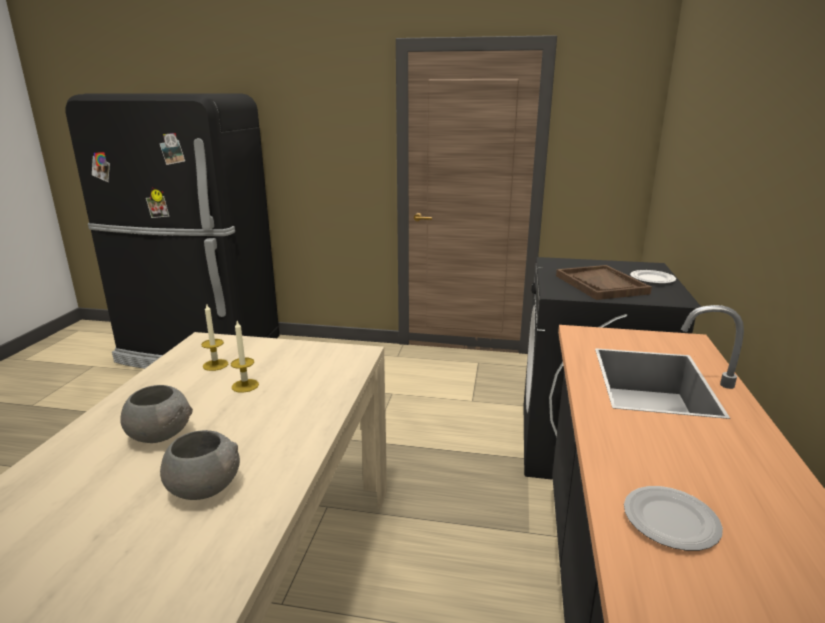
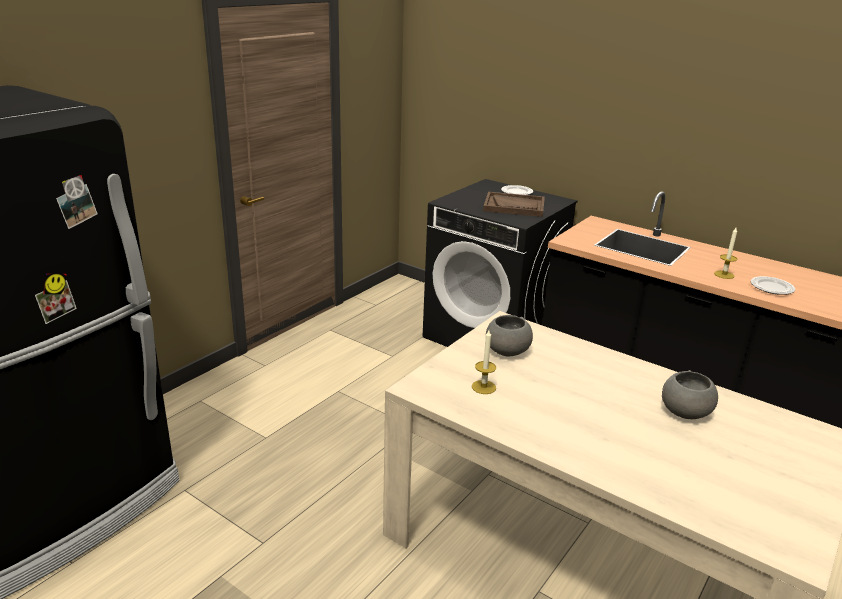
camera: 65 degrees left, 5 degrees up
(160, 435) = (605, 425): grey bowl -> grey bowl (507, 351)
(245, 385) = (537, 378): candle -> candle (724, 275)

